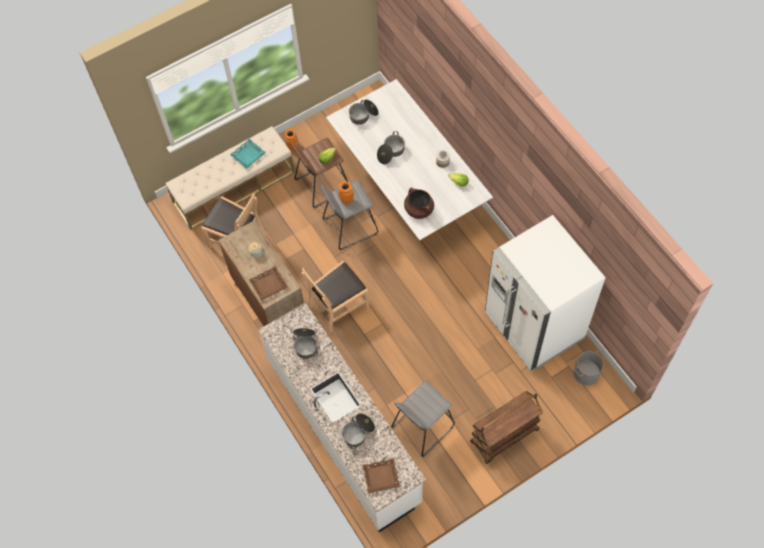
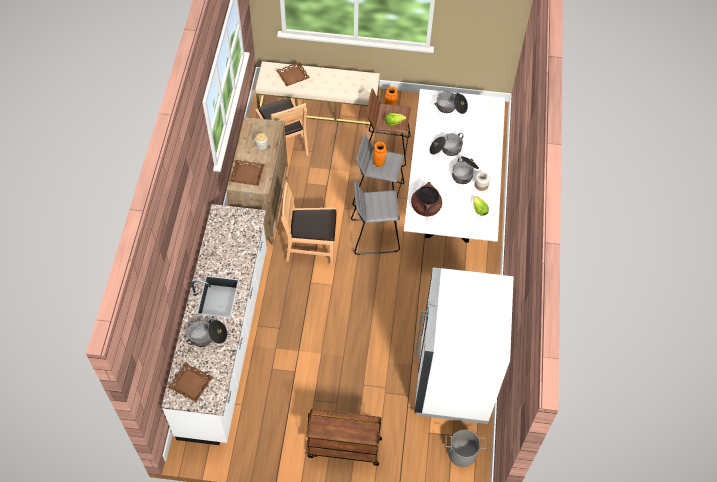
camera: 35 degrees right, 5 degrees down
(205, 177) = (293, 76): none -> brown tray
(248, 155) = (340, 82): turquoise tray -> none
(306, 344) = (235, 241): cooking pot -> cooking pot (464, 173)
(422, 426) = (287, 387): grey stool -> grey stool (374, 235)

